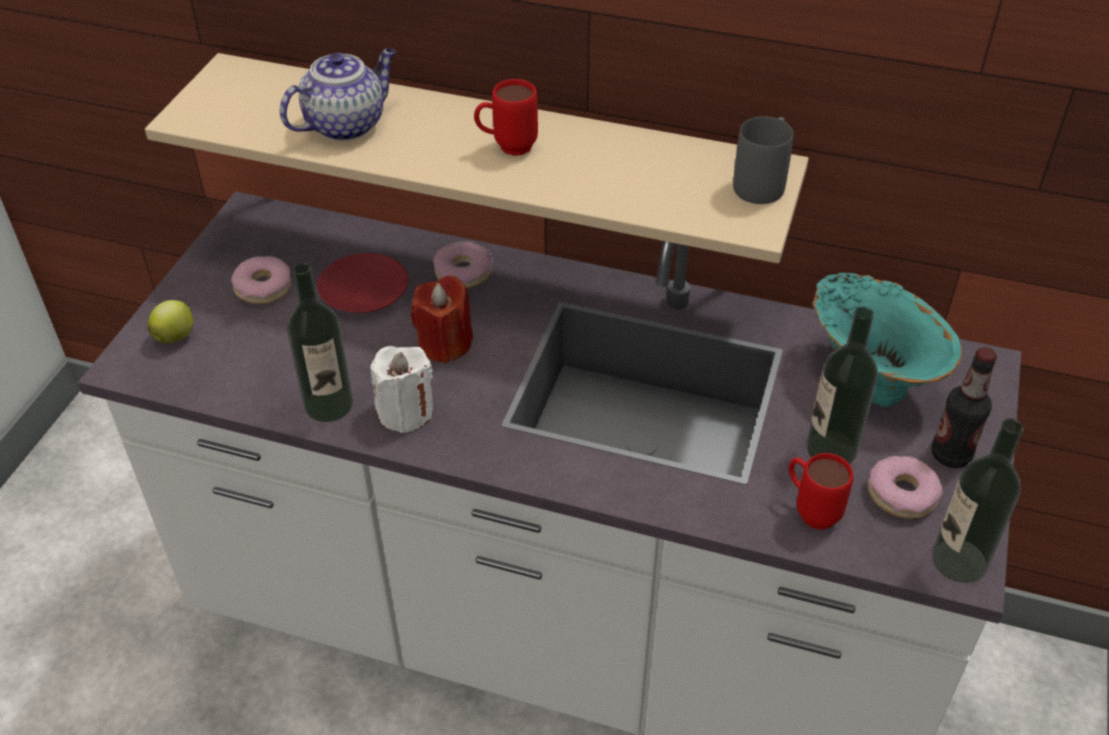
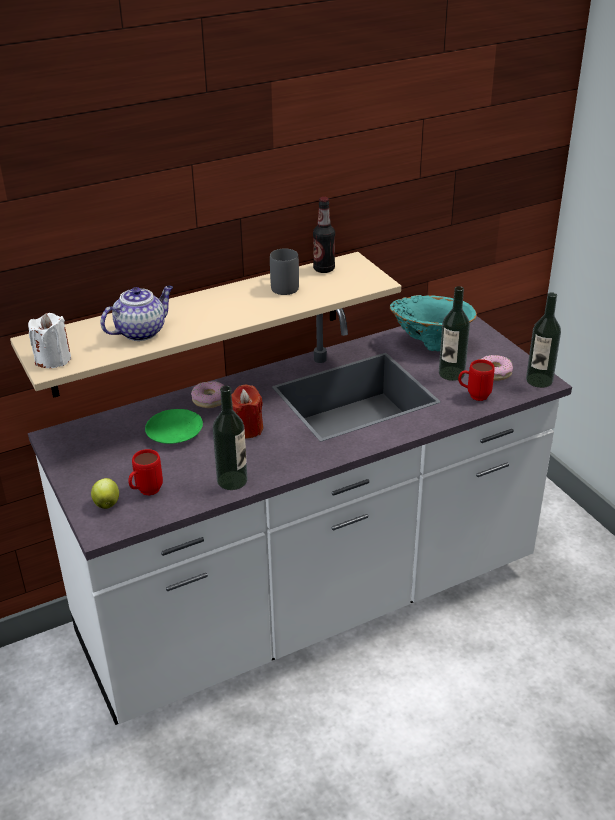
camera: 45 degrees left, 10 degrees down
(263, 287) = (118, 460): donut -> none
(346, 124) = (141, 331): teapot -> teapot turned 45 degrees clockwise
(365, 293) = (175, 432): red plate -> green plate
(405, 412) = (271, 461): white candle -> white candle (53, 359)
(507, 148) = (234, 304): red mug -> red mug (145, 492)
(763, 182) = (356, 267): grey mug -> grey mug (283, 285)
(951, 455) = (491, 351): bottle -> bottle (324, 269)

